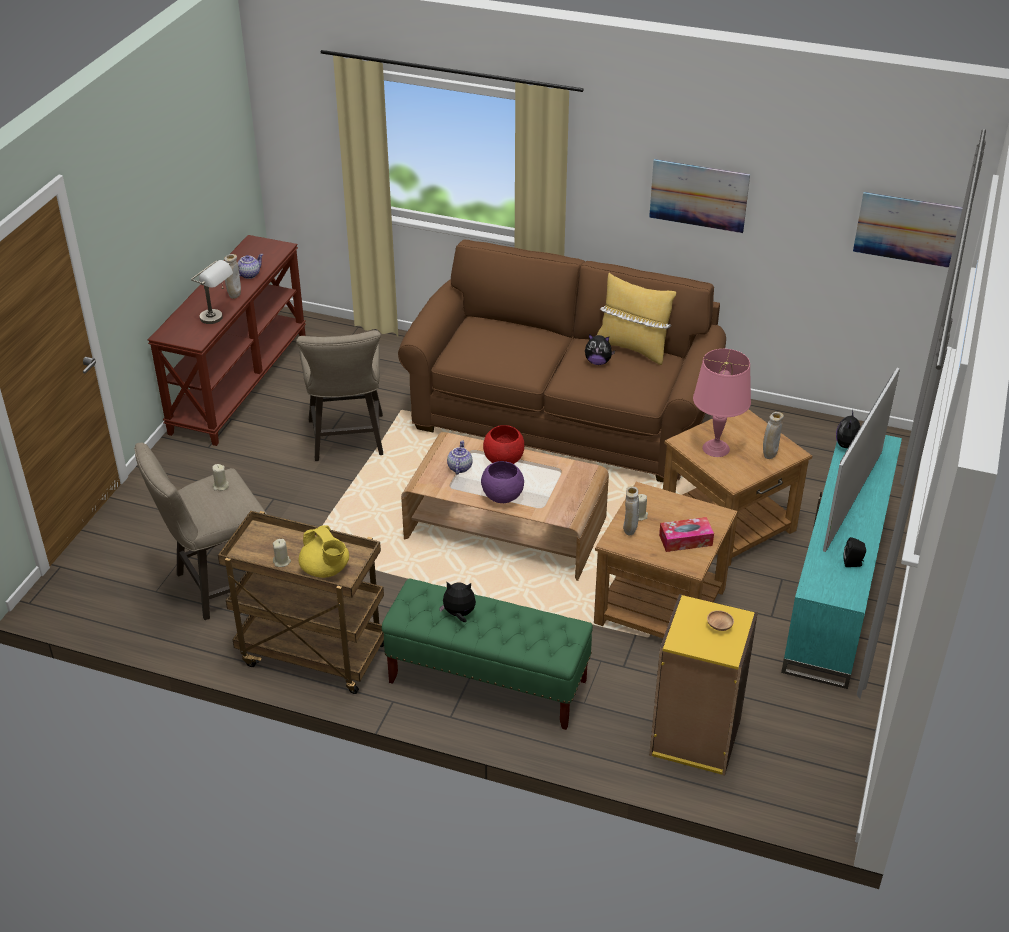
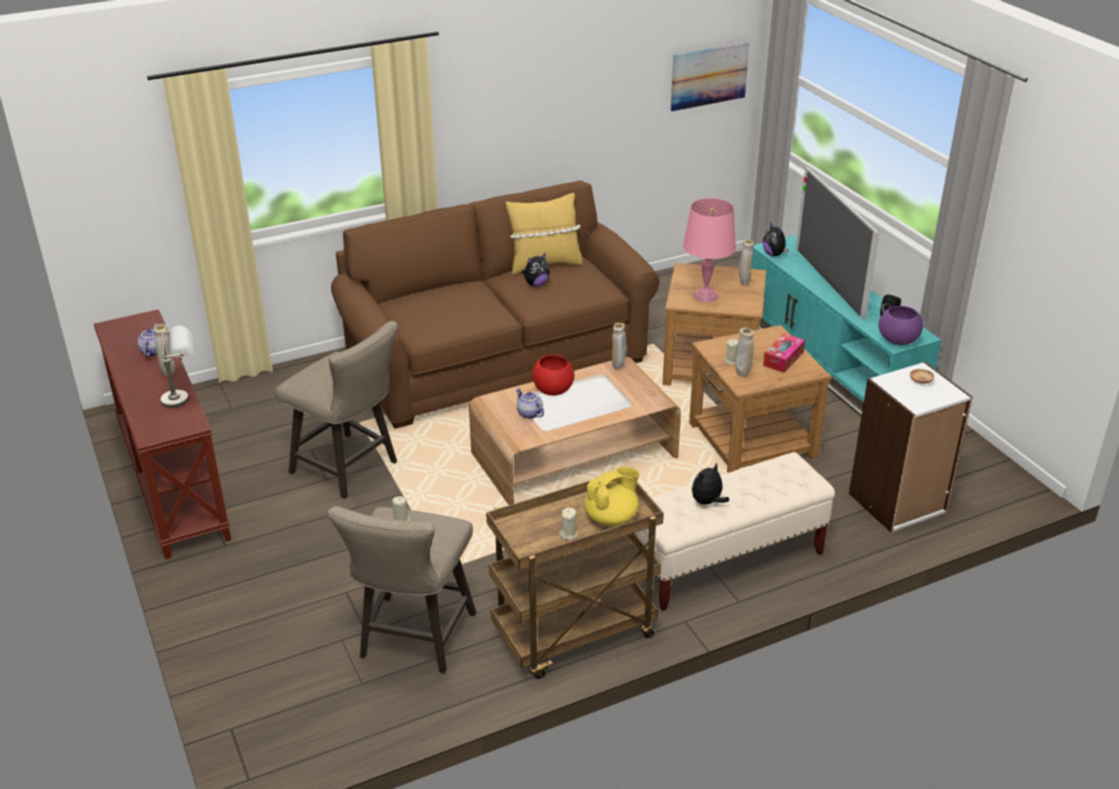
camera: 45 degrees left, 5 degrees down
(325, 570) = (612, 517): yellow teapot -> yellow teapot turned 45 degrees counterclockwise
(487, 682) = (725, 561): green bench -> beige bench
(502, 496) = (593, 414): purple bowl -> purple bowl (897, 341)
(581, 471) = (618, 367): none -> beige vase
(694, 738) = (897, 503): yellow bookcase -> white bookcase
(699, 195) = (542, 106): picture -> none

